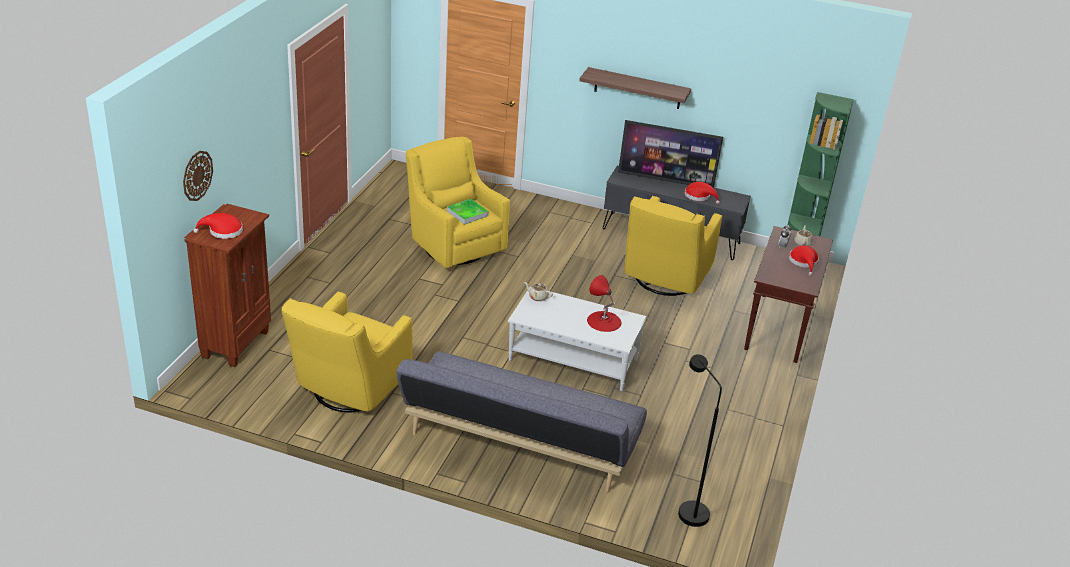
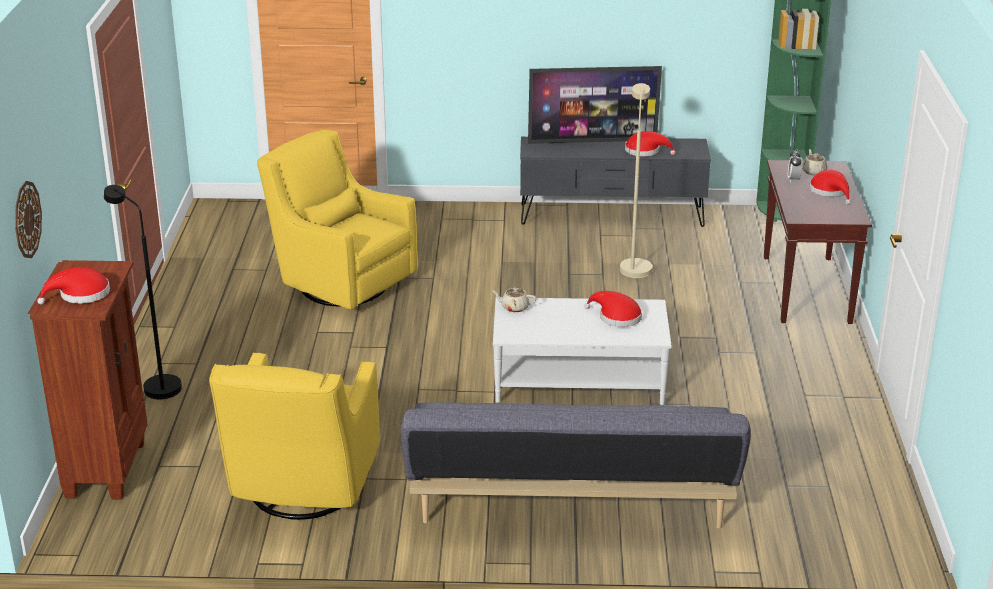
camera: 15 degrees left, 5 degrees down
(467, 213) = (361, 229): tray -> none
(604, 321) = (616, 317): red table lamp -> red hat
(637, 88) = (536, 24): shelf -> none
(664, 279) = (634, 266): yellow armchair -> beige floor lamp
(688, 509) = (831, 522): black floor lamp -> black floor lamp (156, 385)

